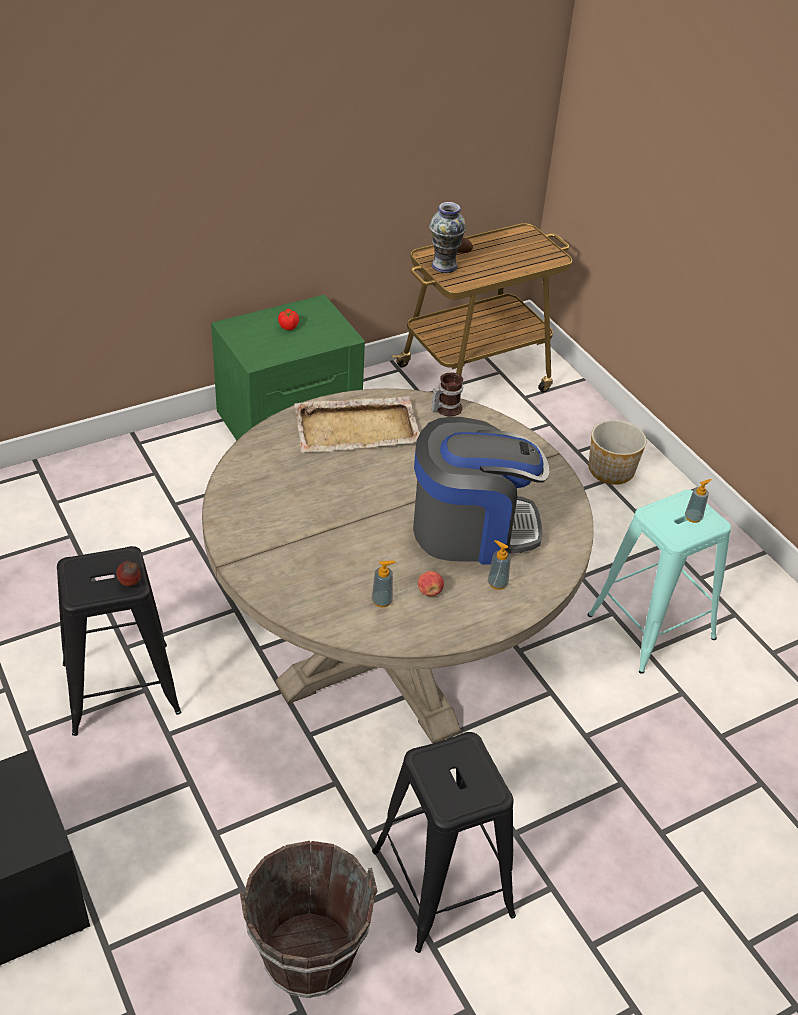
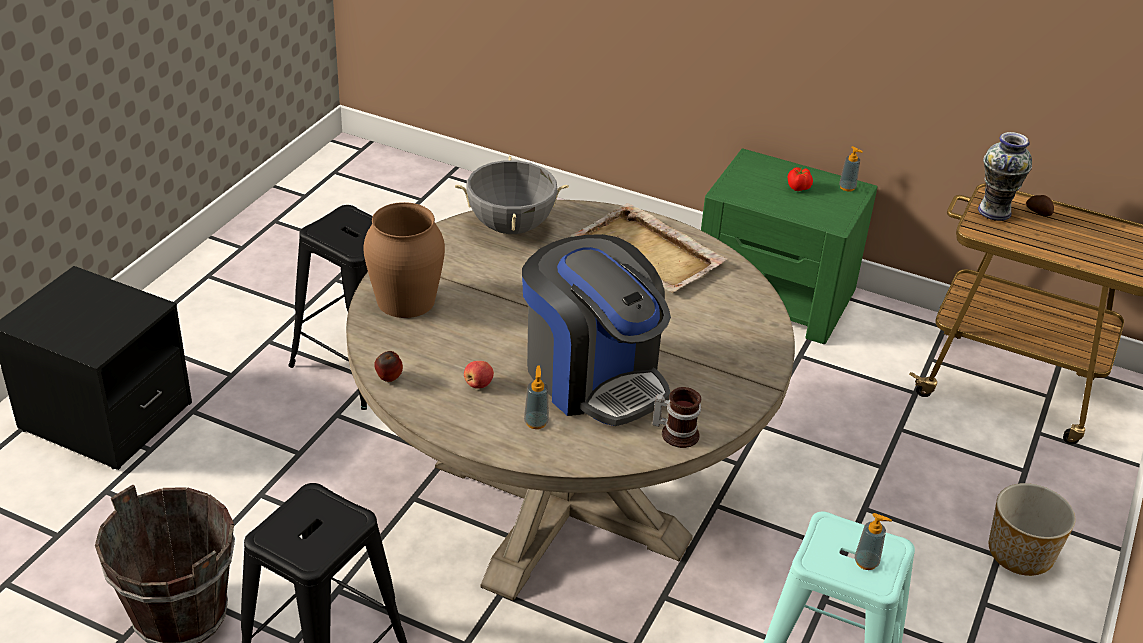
camera: 55 degrees right, 5 degrees down
(130, 583) = (356, 247): apple -> apple (388, 379)
(252, 476) = (511, 226): none -> grey cooking pot
(289, 580) = (406, 299): none -> brown vase
(382, 601) = (435, 361): soap dispenser -> soap dispenser (847, 187)
(445, 408) = (748, 291): mug -> mug (676, 433)

